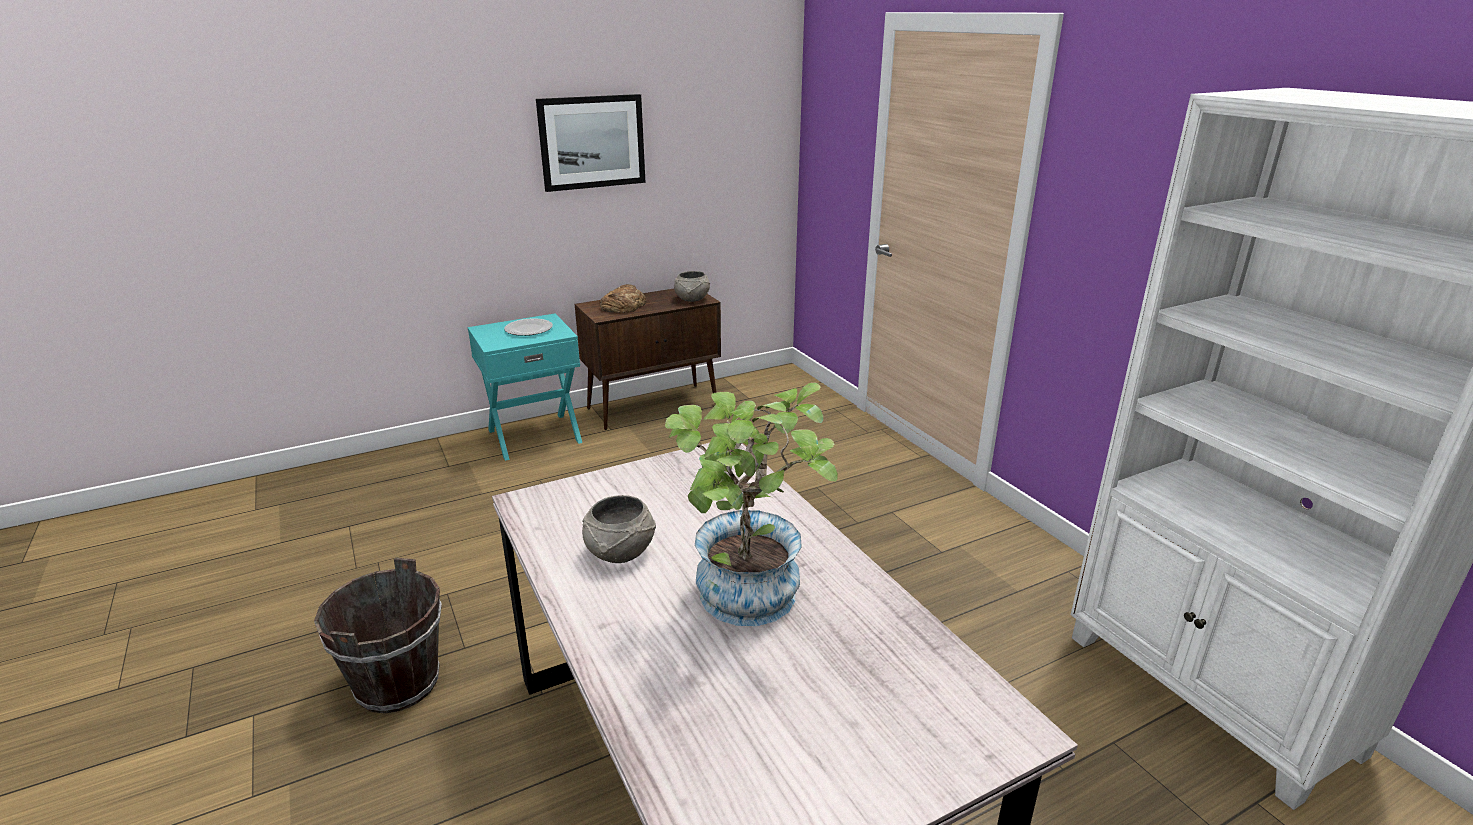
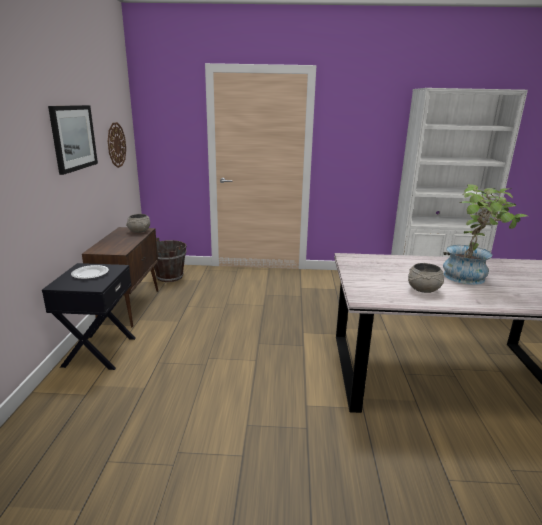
camera: 60 degrees left, 5 degrees down
(398, 684) = (323, 462): brown bucket -> brown bucket (170, 277)
(534, 435) = (99, 351): turquoise nightstand -> black nightstand
(623, 305) = (114, 244): bread -> none
(723, 156) = (116, 145): none -> wall clock

